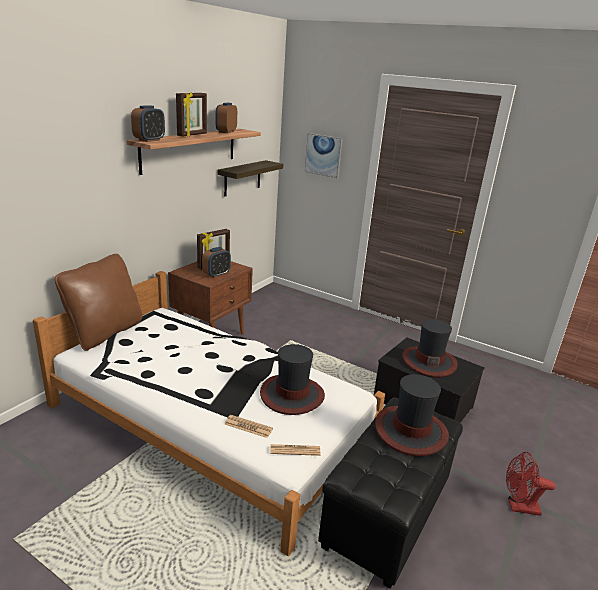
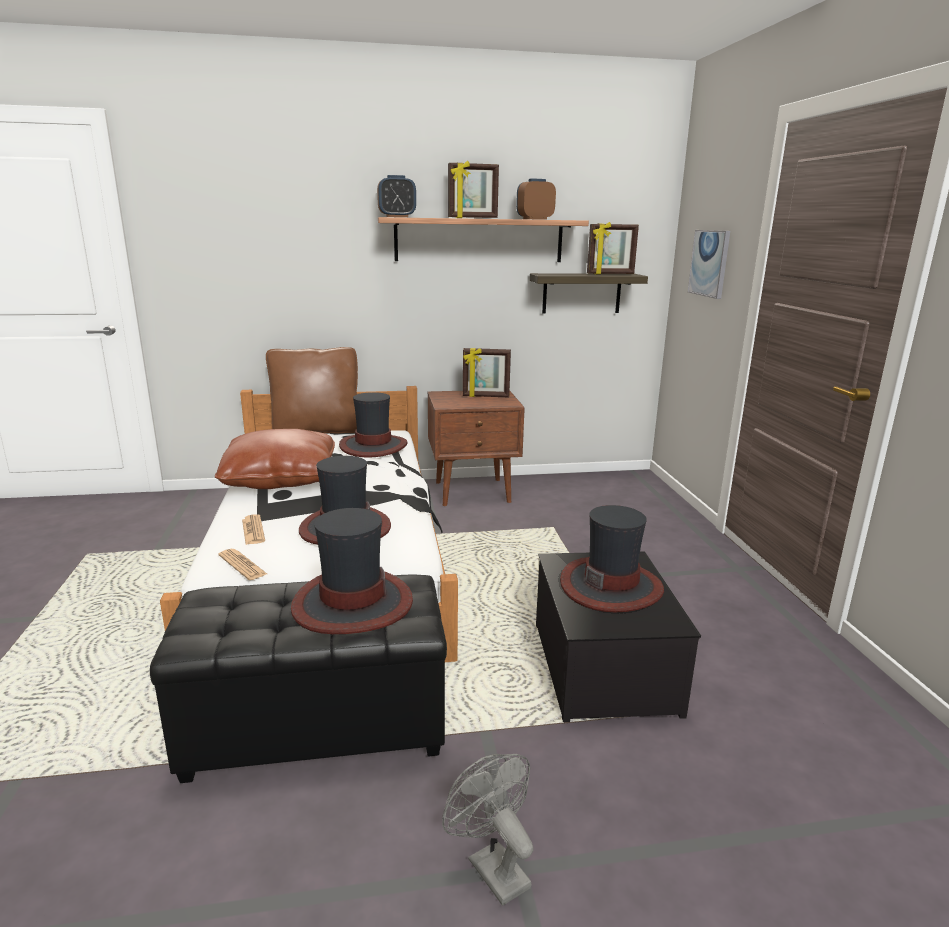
camera: 50 degrees right, 5 degrees down
(175, 383) = (280, 479): none -> brown pillow
(181, 329) = (373, 446): none -> hat
(216, 274) = (469, 402): alarm clock -> none
(261, 164) = (610, 274): none -> picture frame
(518, 507) = (492, 866): red fan -> grey fan

